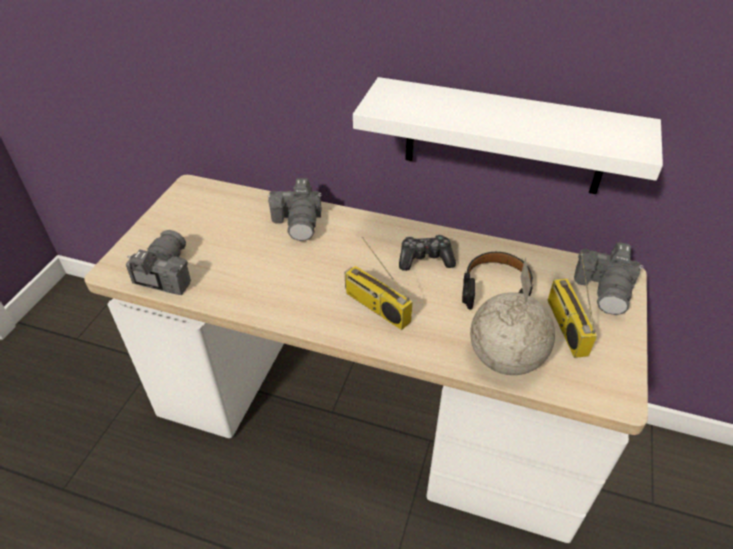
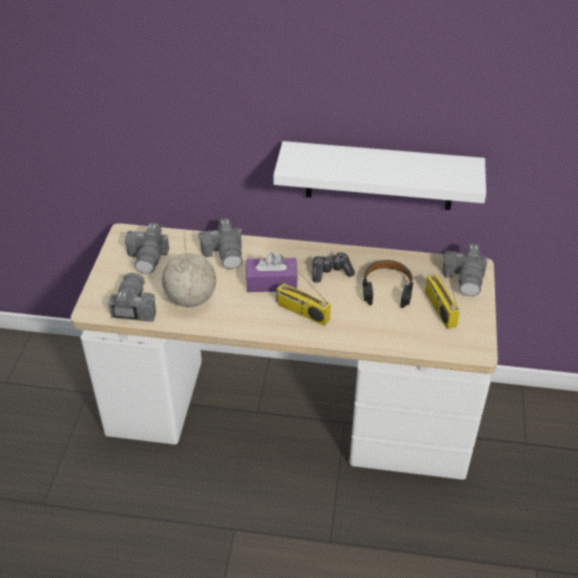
camera: 10 degrees left, 0 degrees up
(207, 215) = (148, 257): none -> camera
(346, 264) = (271, 282): none -> purple tissue box
(506, 358) = (400, 335): globe -> globe (191, 298)

